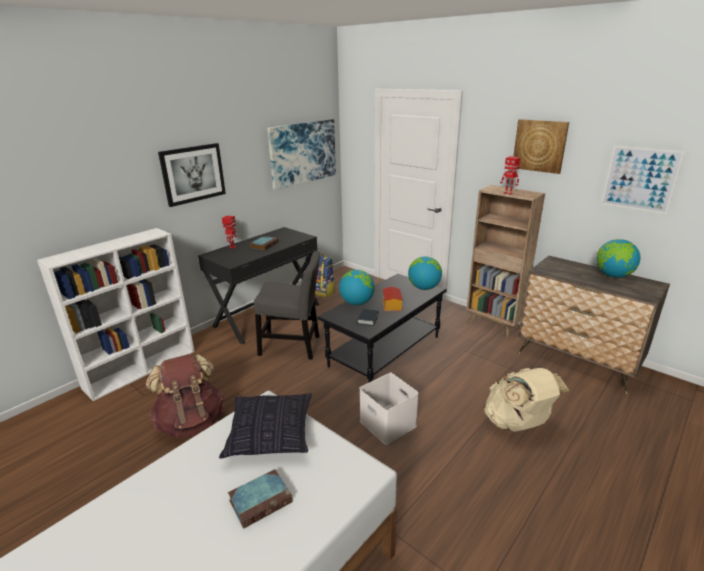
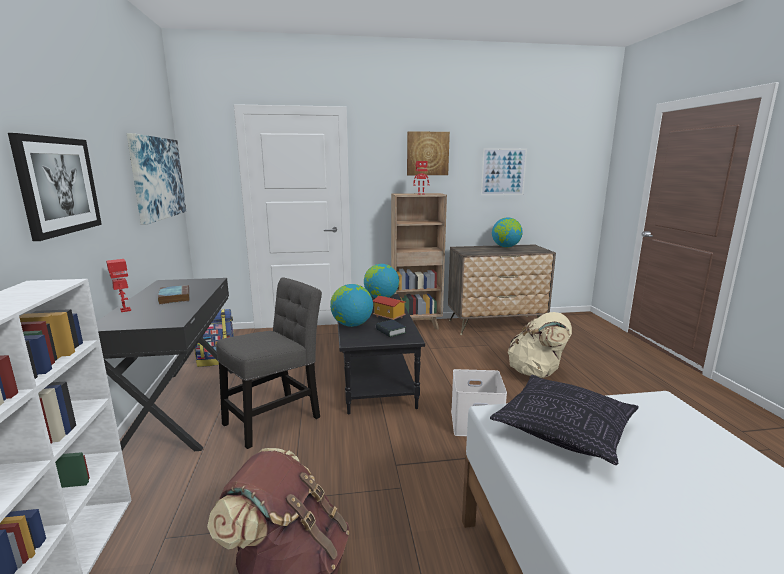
camera: 50 degrees left, 10 degrees down
(261, 500) = (687, 473): book -> none

